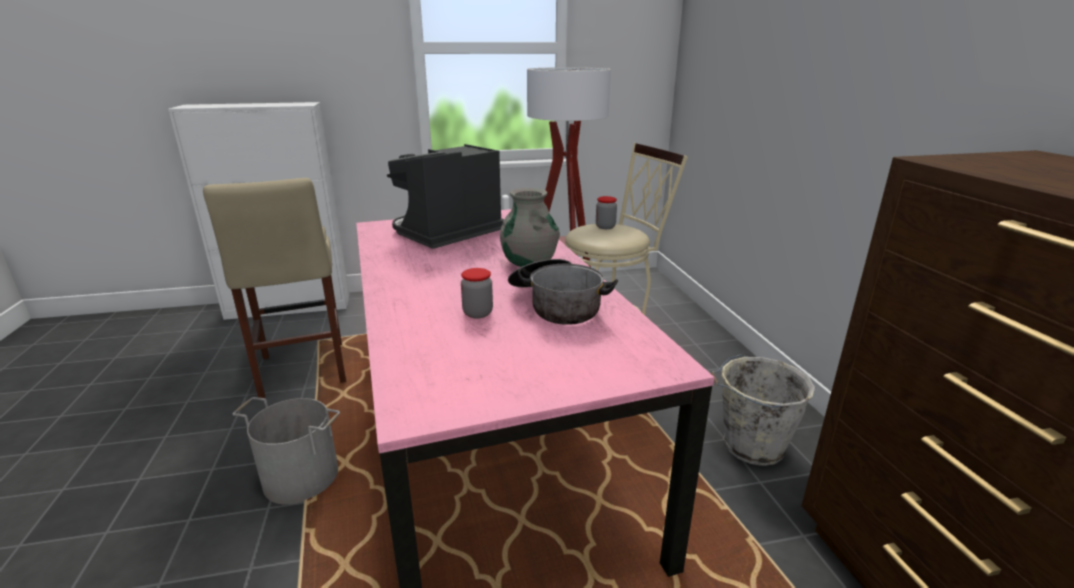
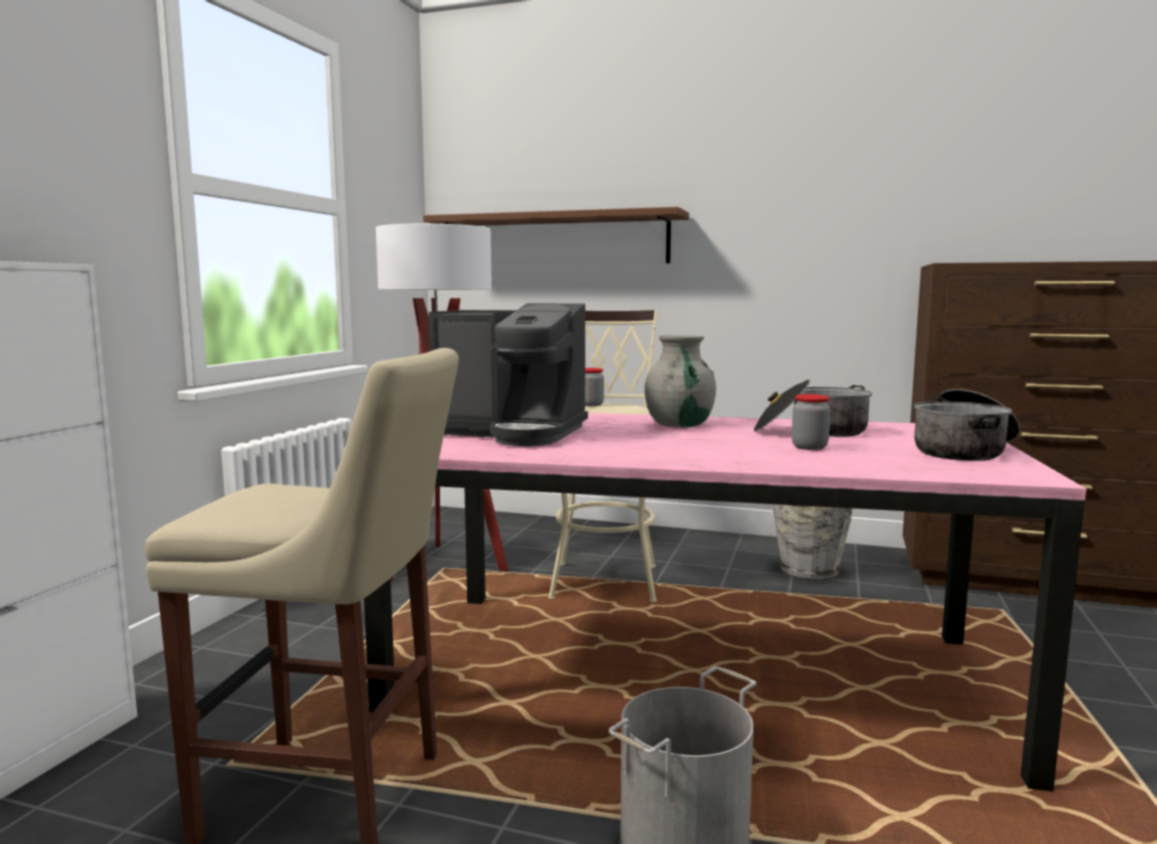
camera: 60 degrees left, 15 degrees down
(447, 233) = (512, 433): coffee machine -> coffee machine turned 60 degrees counterclockwise
(526, 376) = (964, 450): none -> cooking pot
(737, 69) = (563, 240): none -> brown shelf

